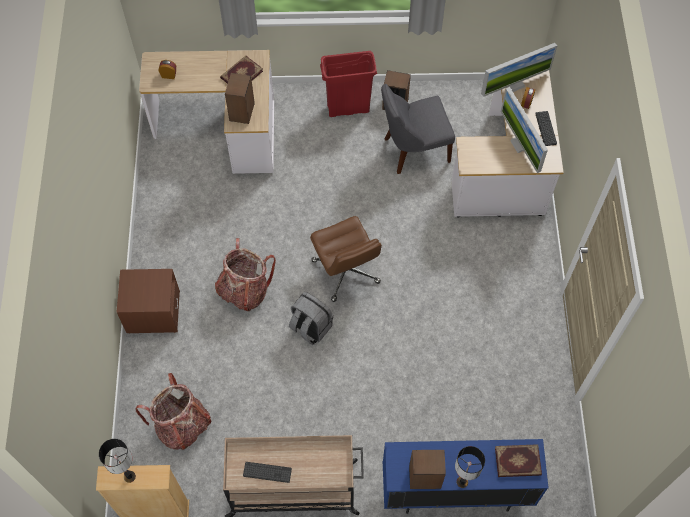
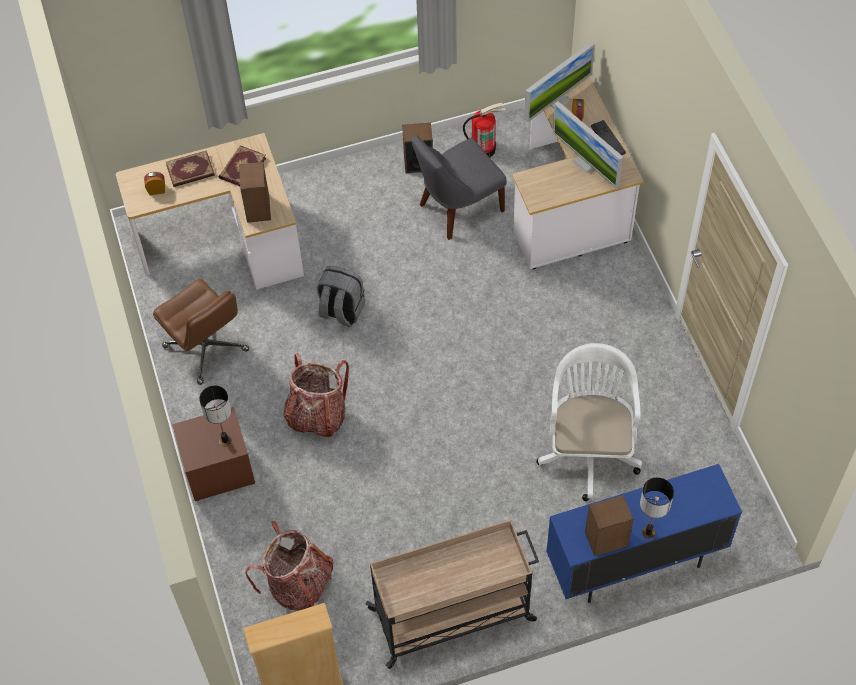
camera: 15 degrees left, 5 degrees down
(130, 476) = (284, 628): table lamp -> table lamp (225, 441)
(267, 472) = (429, 587): keyboard -> none
(310, 327) = (408, 435): grey backpack -> grey backpack (341, 311)
(346, 272) = (428, 363): brown office chair -> brown office chair (207, 349)
(348, 109) = (365, 182): red trash can -> none
(451, 105) = (483, 148): none -> fire extinguisher
(451, 382) = (588, 449): none -> white office chair
(517, 462) = (700, 495): book -> book (190, 171)

